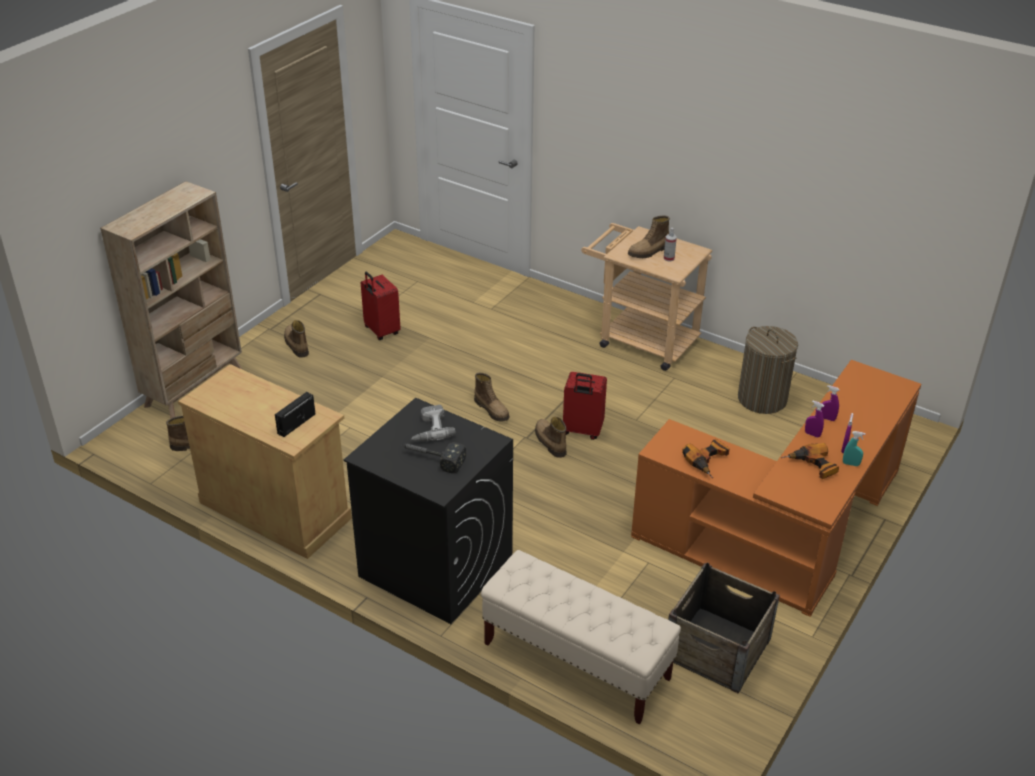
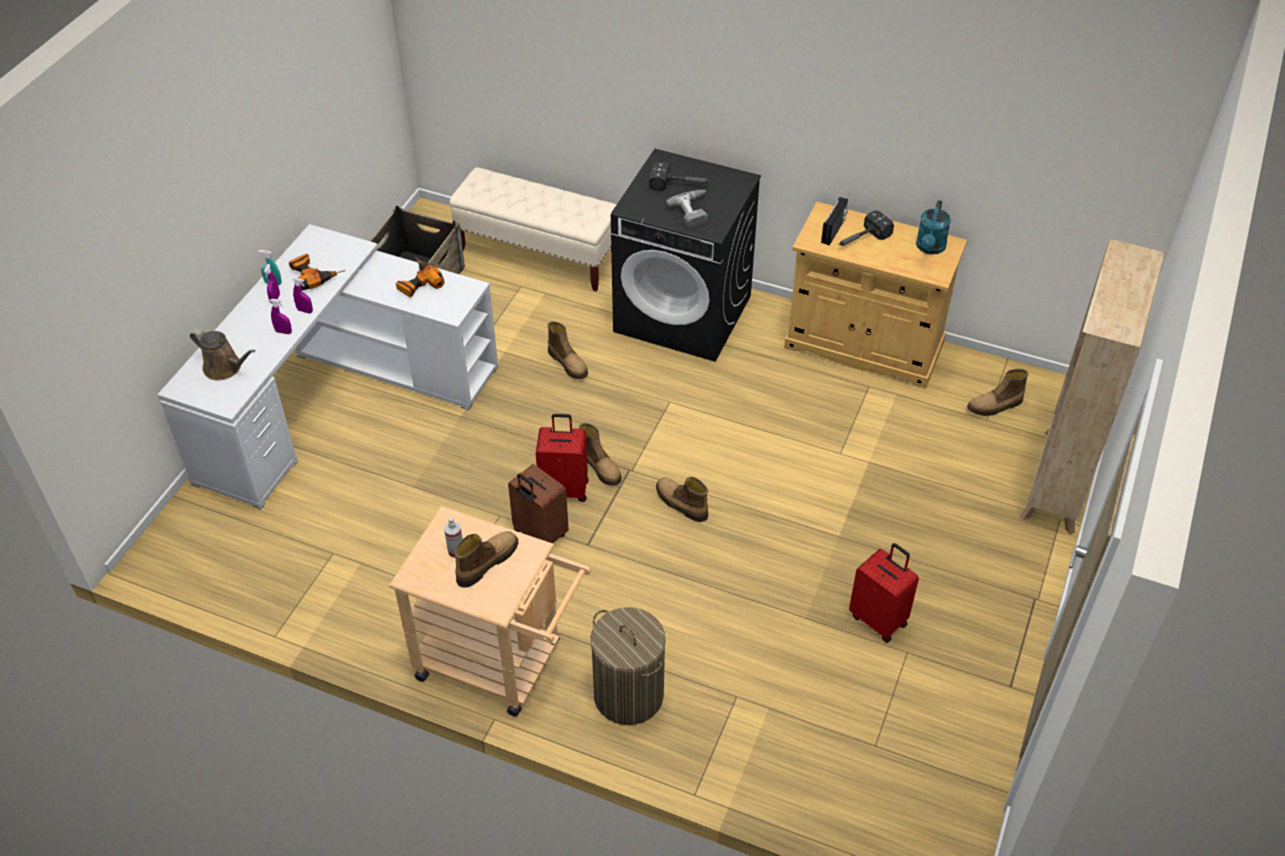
camera: 170 degrees right, 10 degrees up
(218, 397) = (930, 248): none -> turquoise watering can
(276, 412) = (860, 240): none -> hammer
(296, 345) = (981, 573): boot -> boot (568, 363)
(606, 404) = (539, 534): none -> brown suitcase
(762, 399) = (334, 574): laundry basket -> laundry basket (628, 695)
(784, 530) = (338, 395): orange desk -> white desk
(870, 395) = (225, 368): none -> brown watering can

